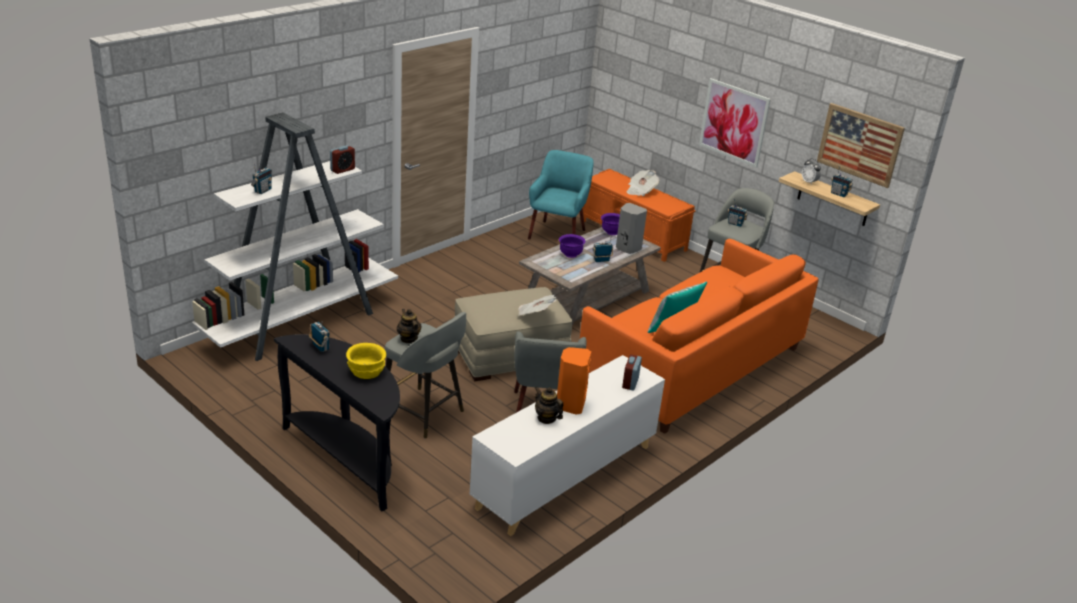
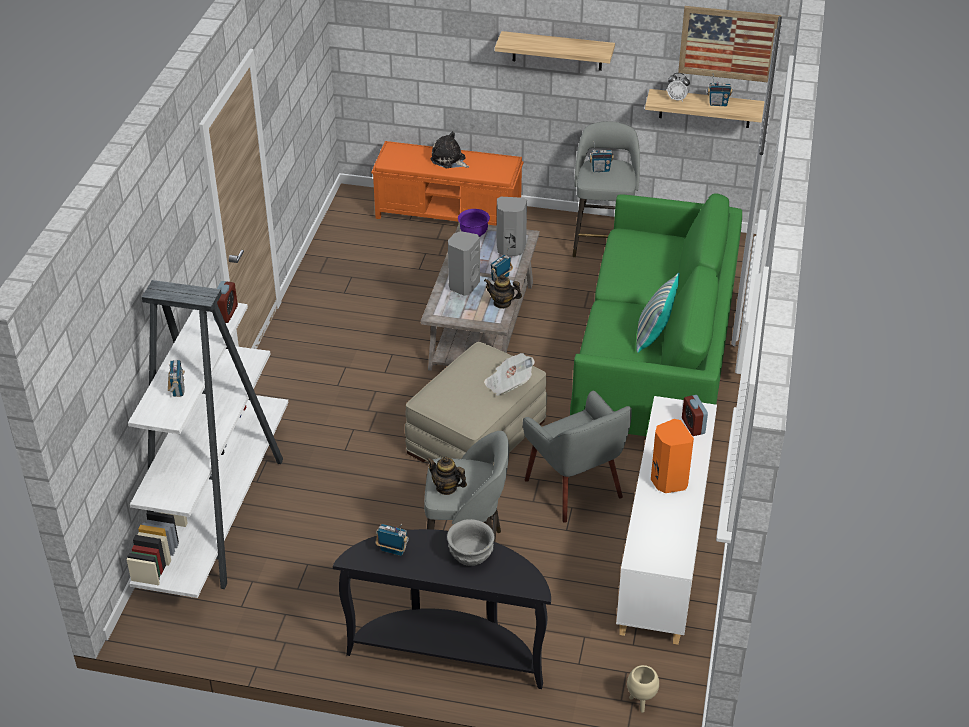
camera: 30 degrees left, 10 degrees up
(366, 371) = (470, 553): yellow bowl -> grey bowl
(441, 556) = (640, 702): none -> beige planter
(546, 418) = (663, 509): teapot -> teapot (502, 303)
(558, 234) = (369, 249): turquoise armchair -> none
(570, 254) = (463, 286): purple bowl -> grey speaker
(640, 191) = (449, 160): newspaper -> plush toy
(692, 365) = (655, 357): orange sofa -> green sofa
(734, 122) = (557, 51): picture -> shelf

